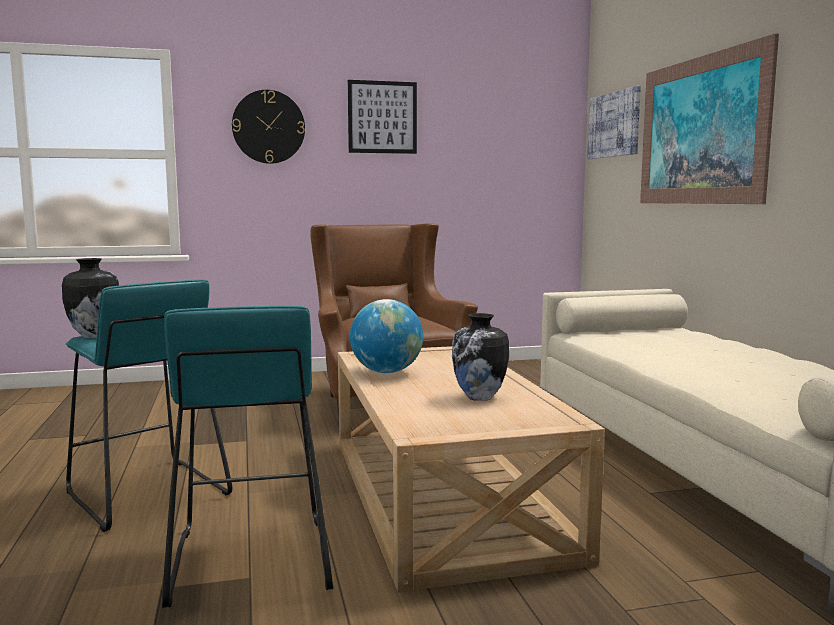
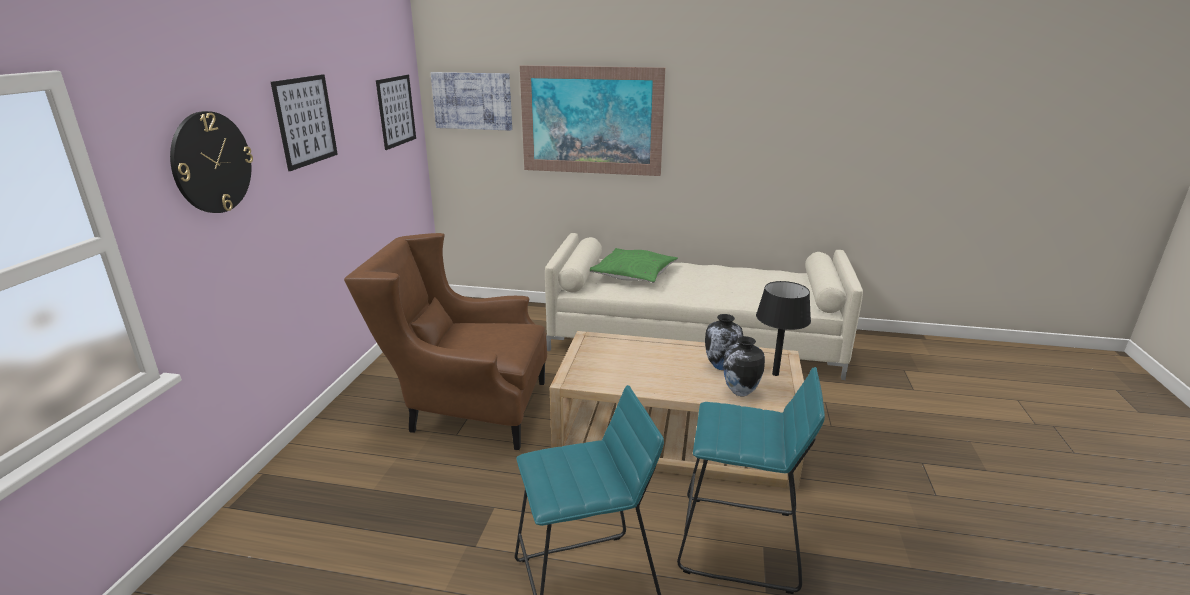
camera: 65 degrees left, 15 degrees up
(94, 336) = (556, 497): vase -> vase (740, 392)
(386, 372) = (638, 381): globe -> none
(500, 422) = (775, 374): none -> black table lamp
(529, 133) = (396, 111): none -> picture
(668, 340) = (633, 274): none -> green pillow

